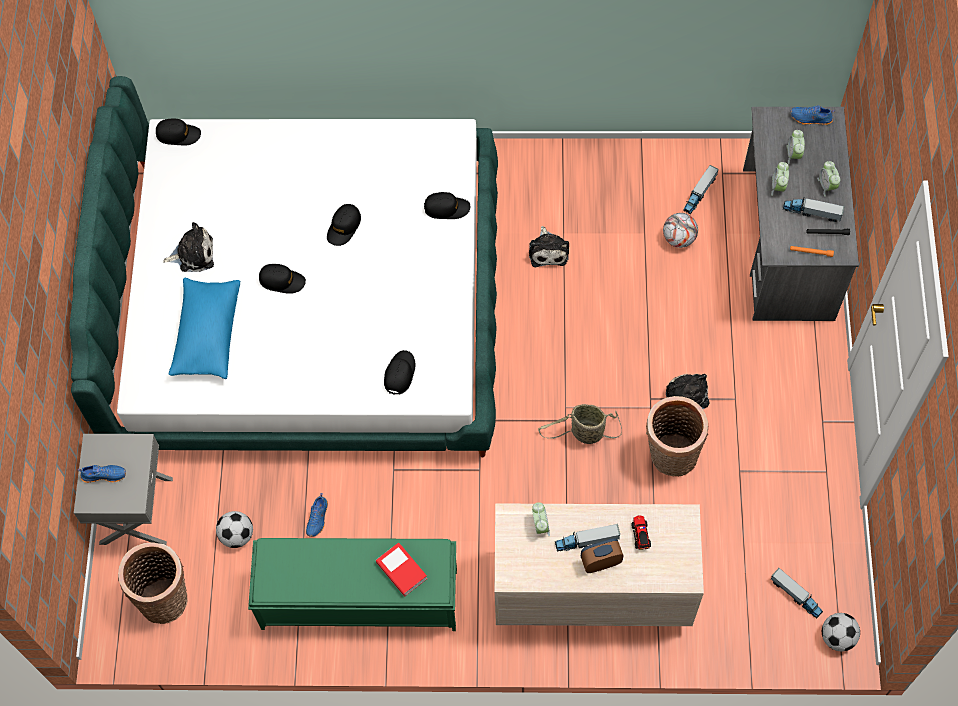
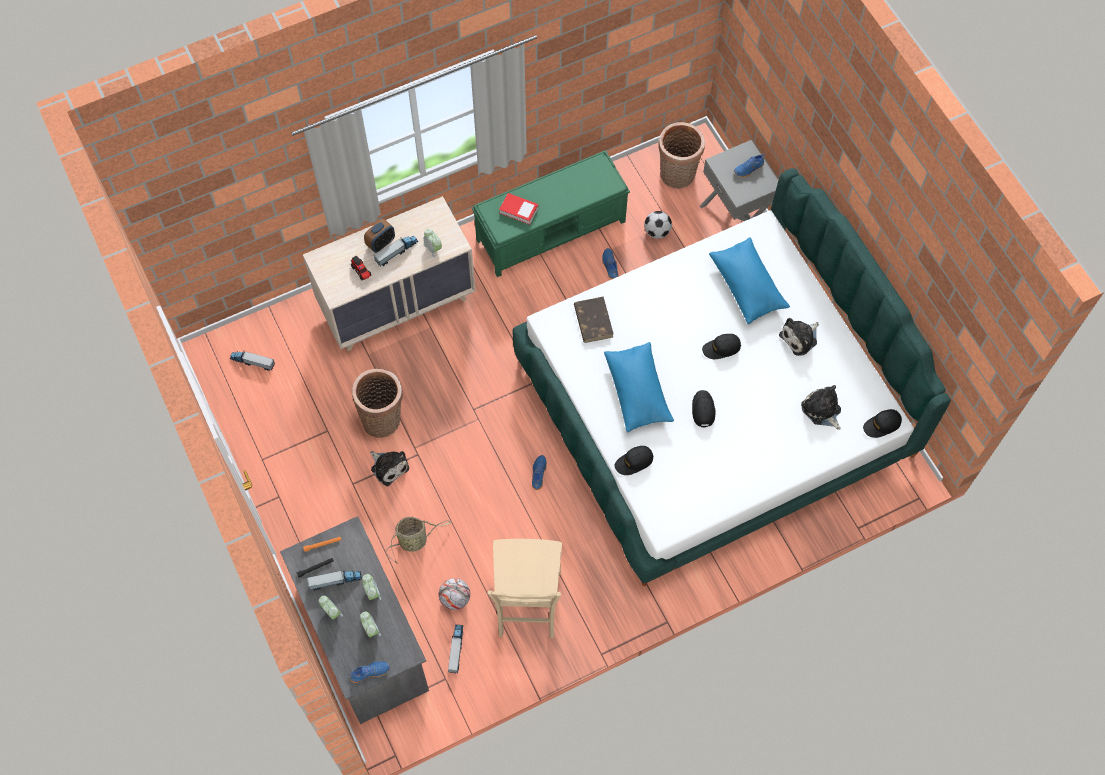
camera: 150 degrees right, 0 degrees up
(399, 275) = (637, 392): none -> blue pillow
(399, 373) = (593, 320): black cap -> brown book
(531, 321) = (538, 473): none -> blue shoe
(548, 250) = (555, 538): plush toy -> plush toy (822, 410)
(584, 433) = (454, 406): basket -> basket (415, 541)
(610, 202) = (527, 605): none -> beige chair
(837, 637) = (214, 348): football -> none

